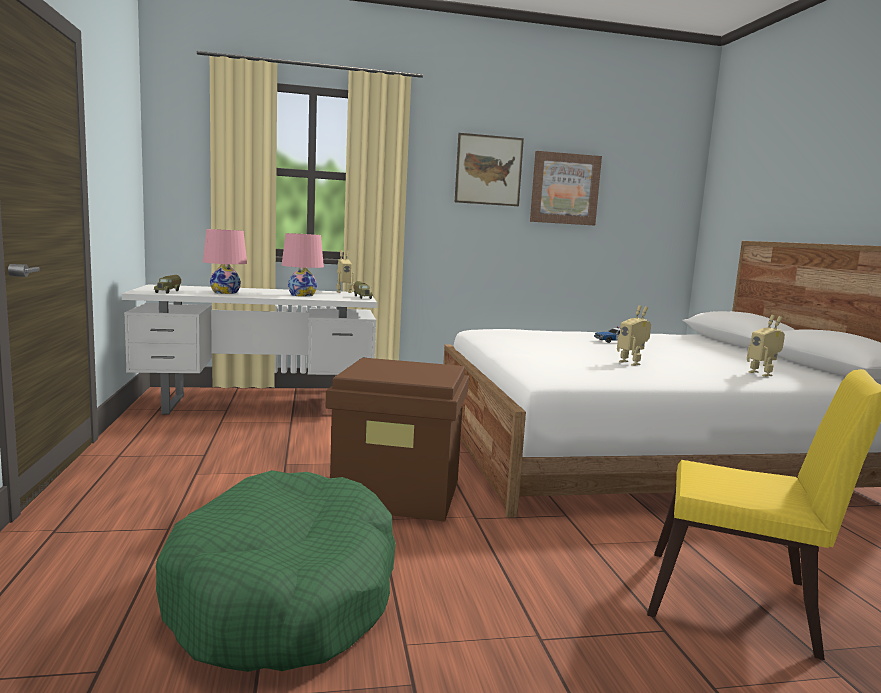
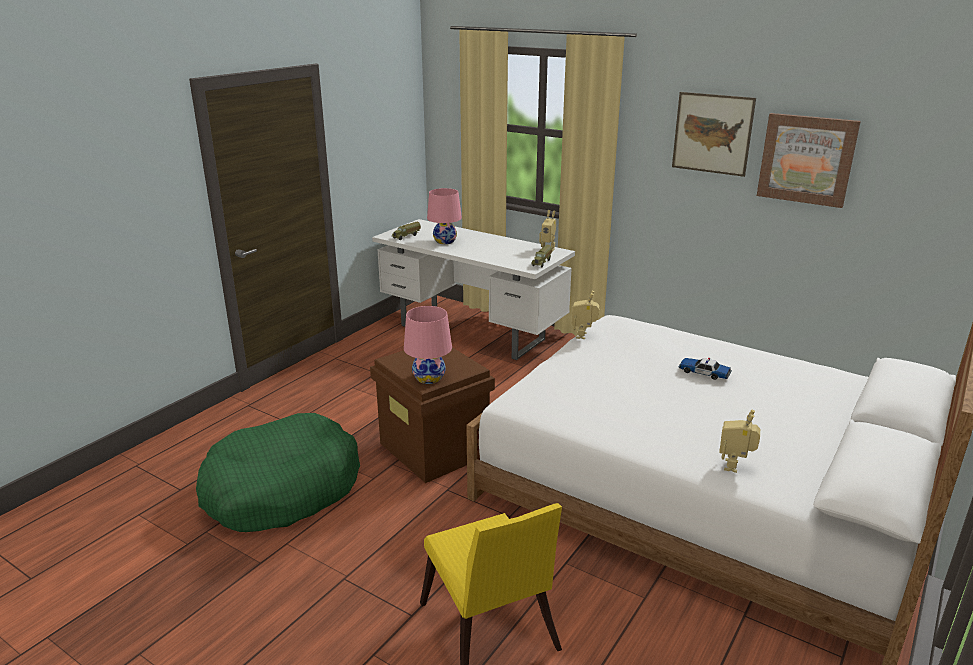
camera: 45 degrees right, 15 degrees up
(302, 295) = (496, 252): pink table lamp -> pink table lamp (429, 378)
(632, 363) = (631, 409): toy robot -> toy robot (584, 335)

